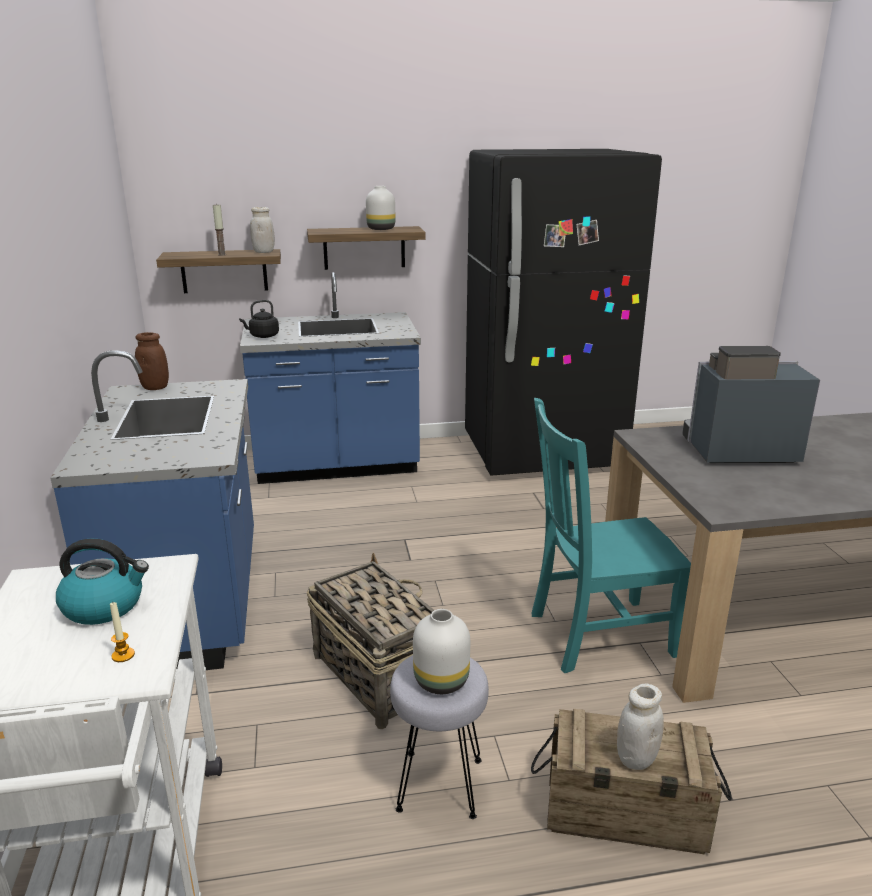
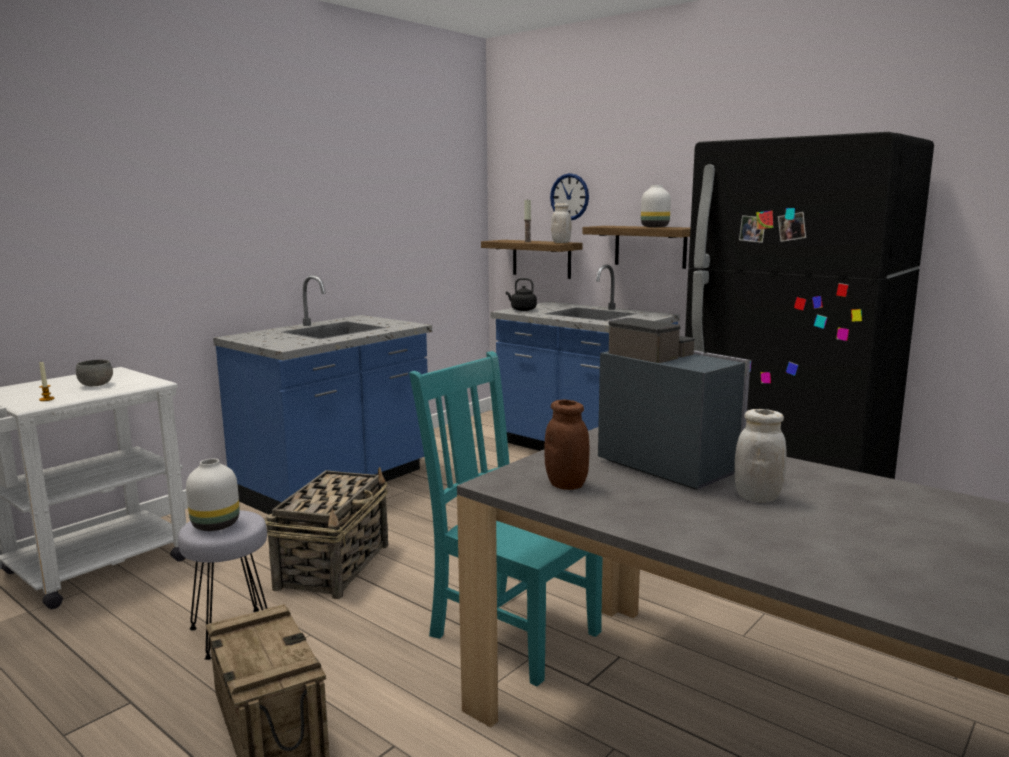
camera: 50 degrees right, 10 degrees down
(105, 606) = (96, 385): kettle -> grey bowl
(155, 387) = (375, 319): brown jar -> brown jar (566, 485)
(257, 198) = (569, 197): none -> wall clock
(636, 759) = (244, 652): white jar -> white jar (757, 497)

